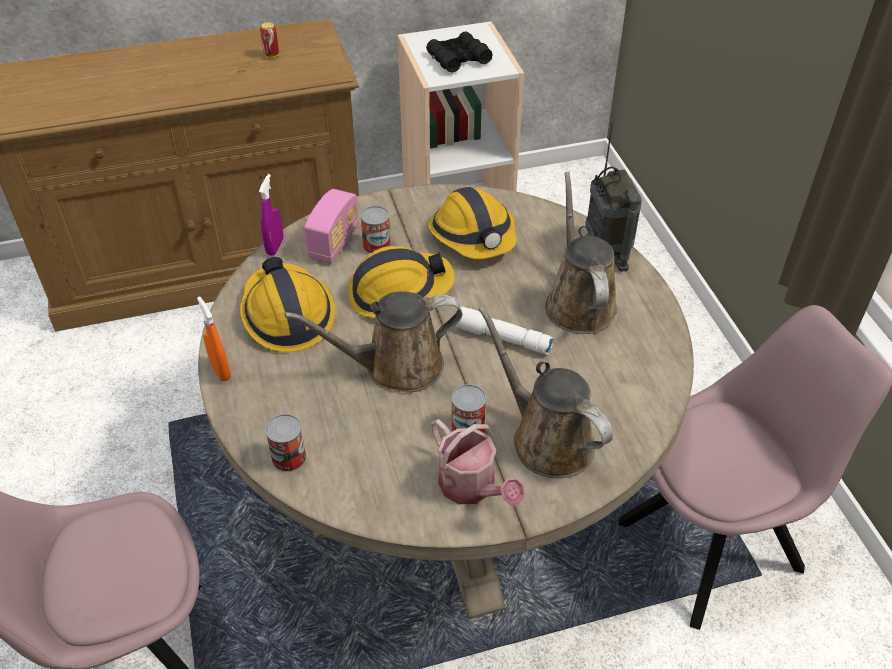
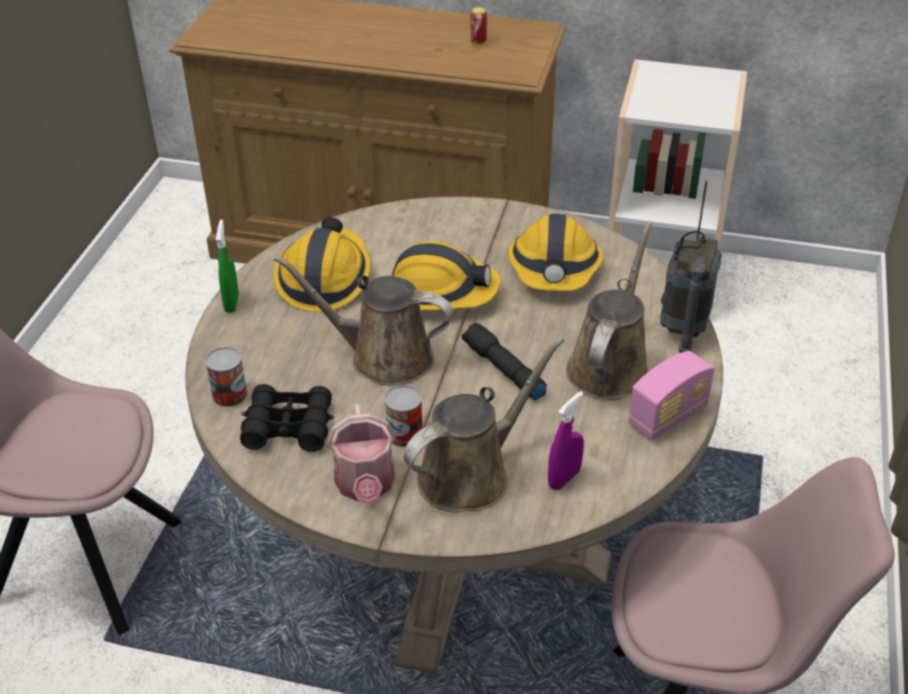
camera: 30 degrees right, 5 degrees down
(220, 370) = (231, 303): orange spray bottle -> green spray bottle
(275, 246) = (361, 216): purple spray bottle -> purple spray bottle (564, 478)
(334, 243) = (416, 231): radio -> radio (668, 416)
(376, 245) = (454, 246): can -> none
(458, 59) = (678, 99): black binoculars -> black binoculars (288, 426)
(500, 338) = (502, 369): white flashlight -> black flashlight
(546, 438) = (471, 474): brown watering can -> brown watering can turned 60 degrees clockwise

